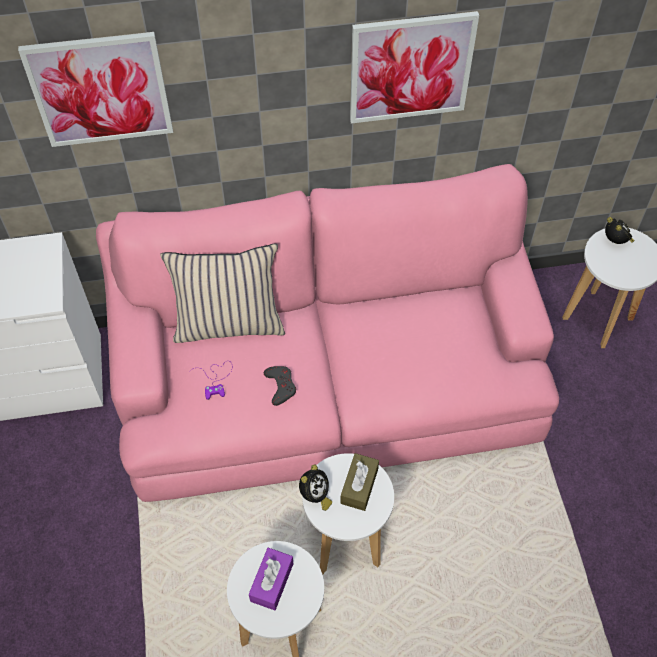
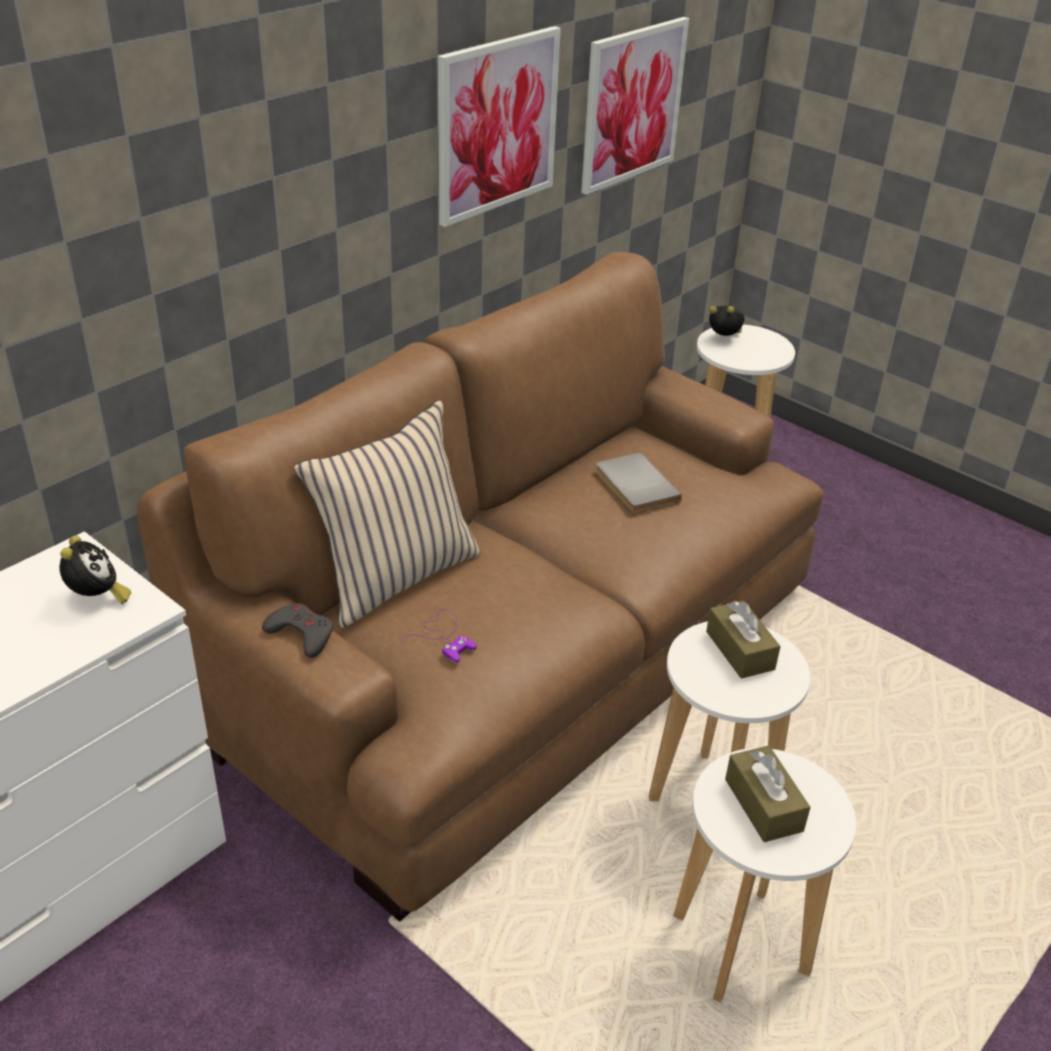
camera: 40 degrees left, 20 degrees down
(100, 89) = (136, 211): picture -> picture (632, 104)
(272, 582) = (763, 805): purple tissue box -> brown tissue box
(280, 386) = (535, 604): grey game controller -> grey game controller (301, 634)
(315, 495) = (703, 688): alarm clock -> alarm clock (97, 598)
(328, 386) = (517, 656): pink sofa -> brown sofa
(417, 336) = (633, 487): none -> grey book

